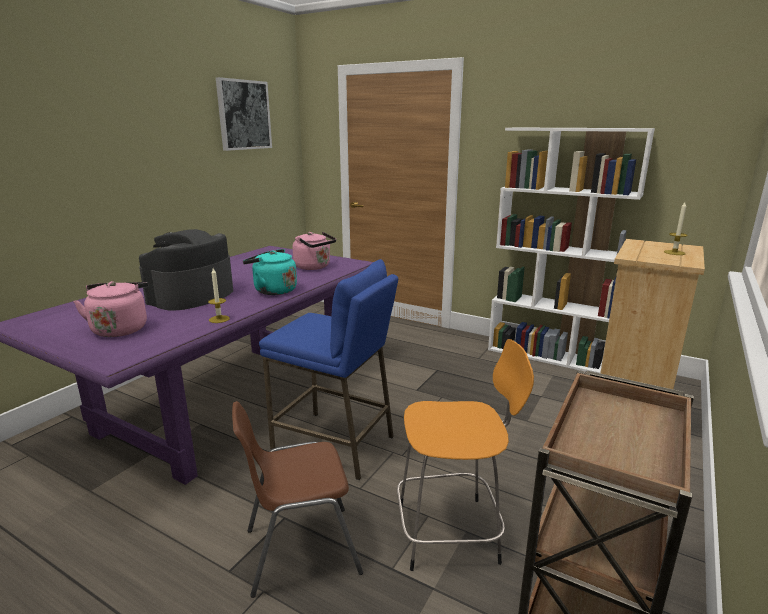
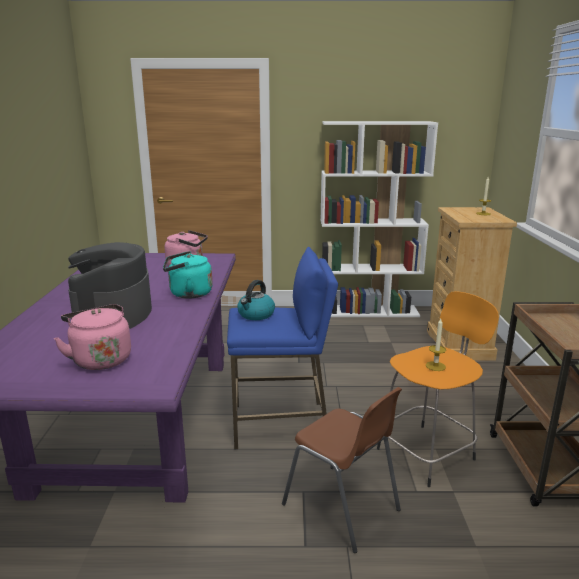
camera: 30 degrees left, 0 degrees up
(219, 319) = (186, 328): candle -> candle (435, 366)
(244, 115) = (47, 112): picture -> none
(300, 550) = (342, 507): brown chair -> brown chair turned 90 degrees counterclockwise
(314, 322) = (256, 315): none -> kettle

